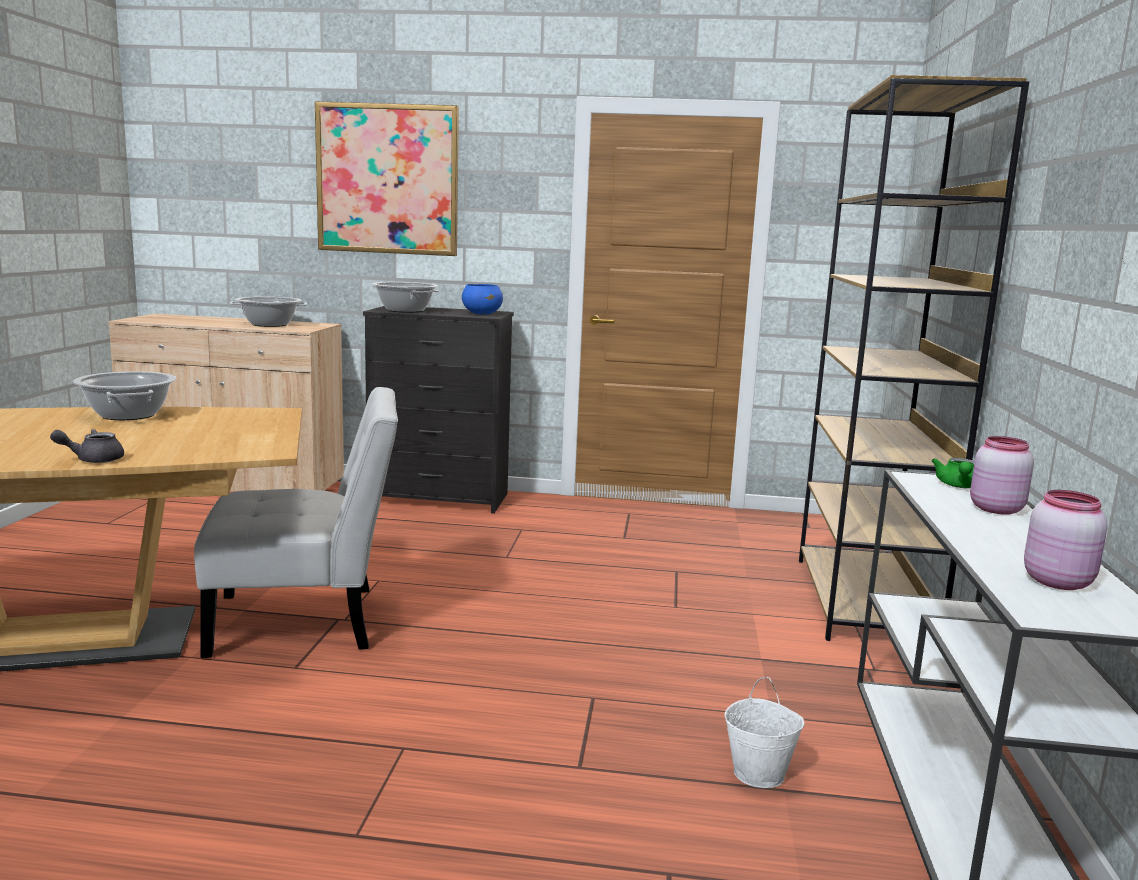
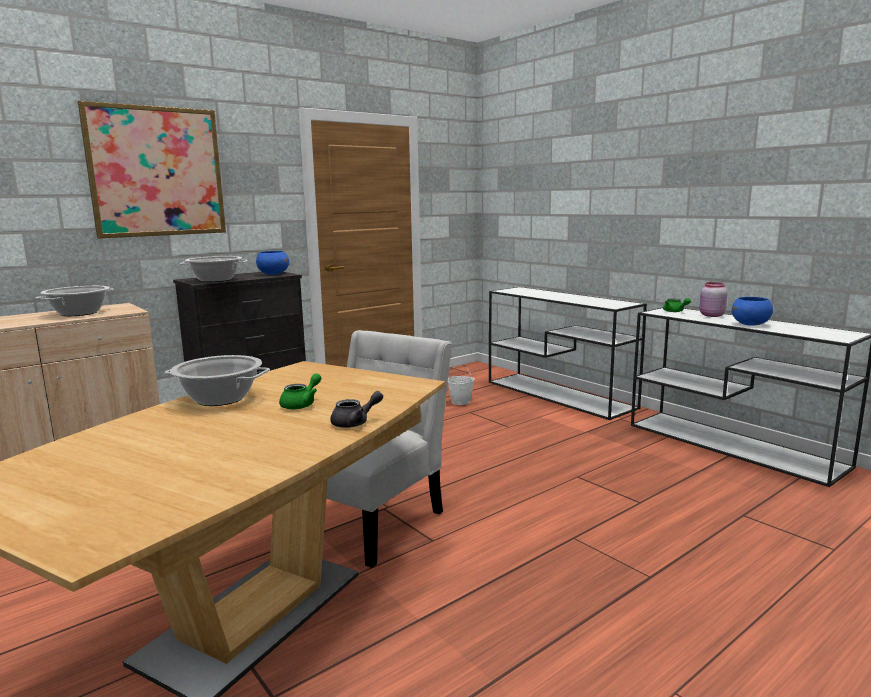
camera: 45 degrees left, 0 degrees up
(93, 460) = (355, 423): grey teapot -> grey teapot turned 135 degrees counterclockwise
(137, 436) = (302, 404): none -> green teapot
(760, 773) = (683, 470): white bucket -> white bucket (461, 402)
(864, 601) = (560, 395): brown bookcase -> white console table
(990, 540) = (751, 324): none -> blue bowl
(1057, 581) = (803, 329): pink jar -> none

